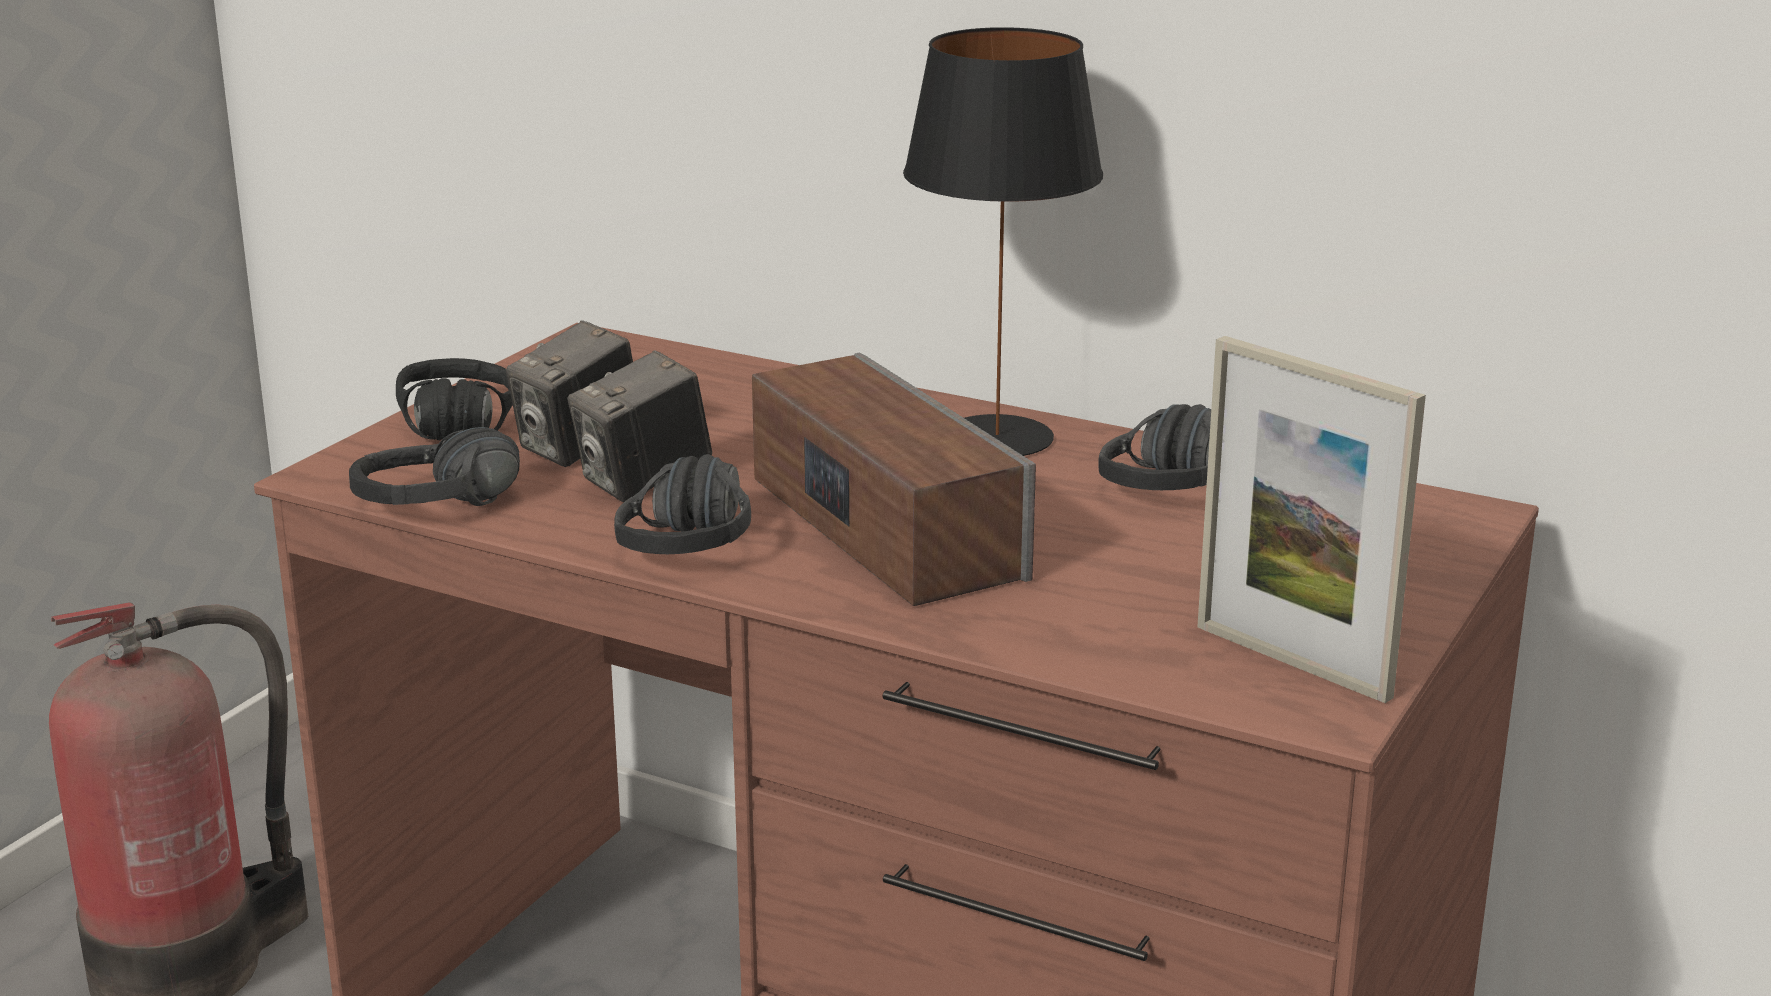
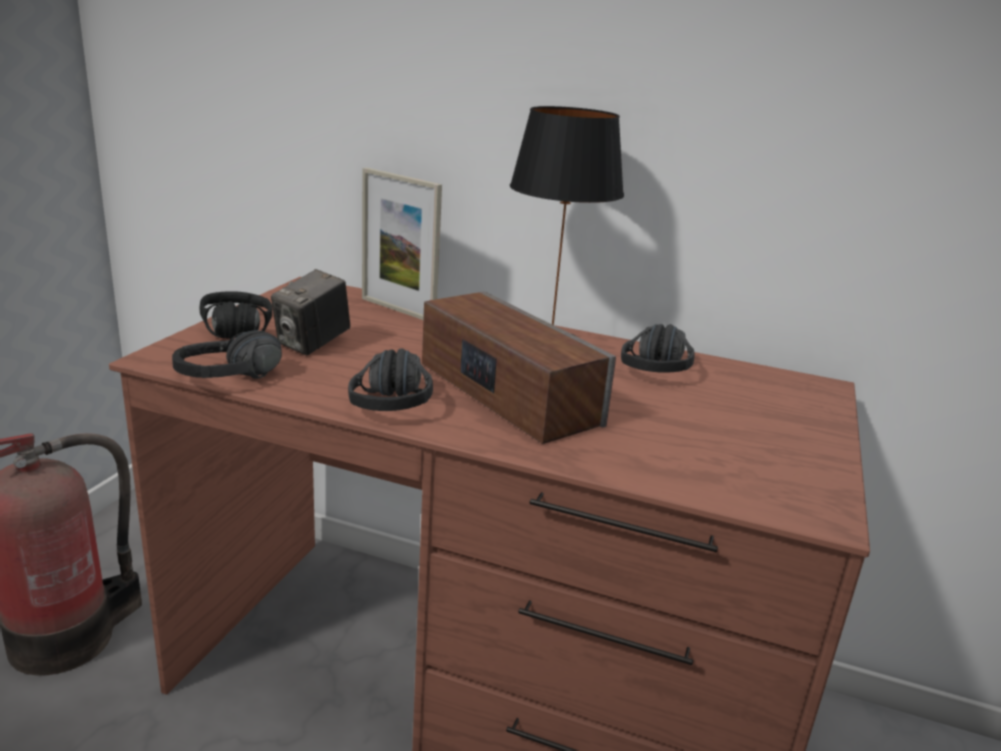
camera: 10 degrees left, 0 degrees up
(643, 482) = (355, 365): camera -> none
(1292, 661) = (783, 479): picture frame -> picture frame (398, 309)

